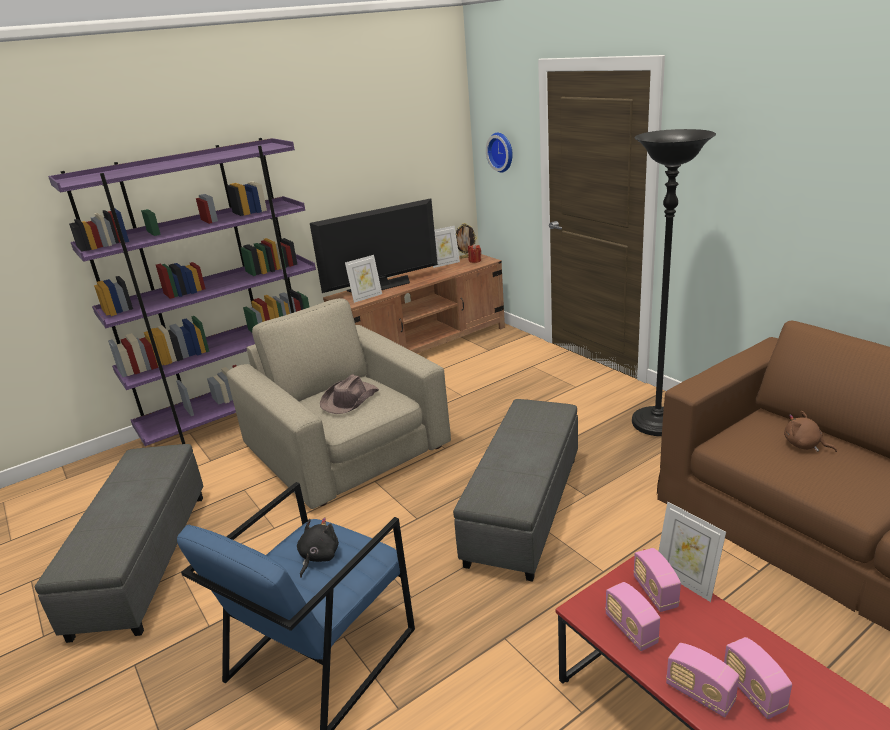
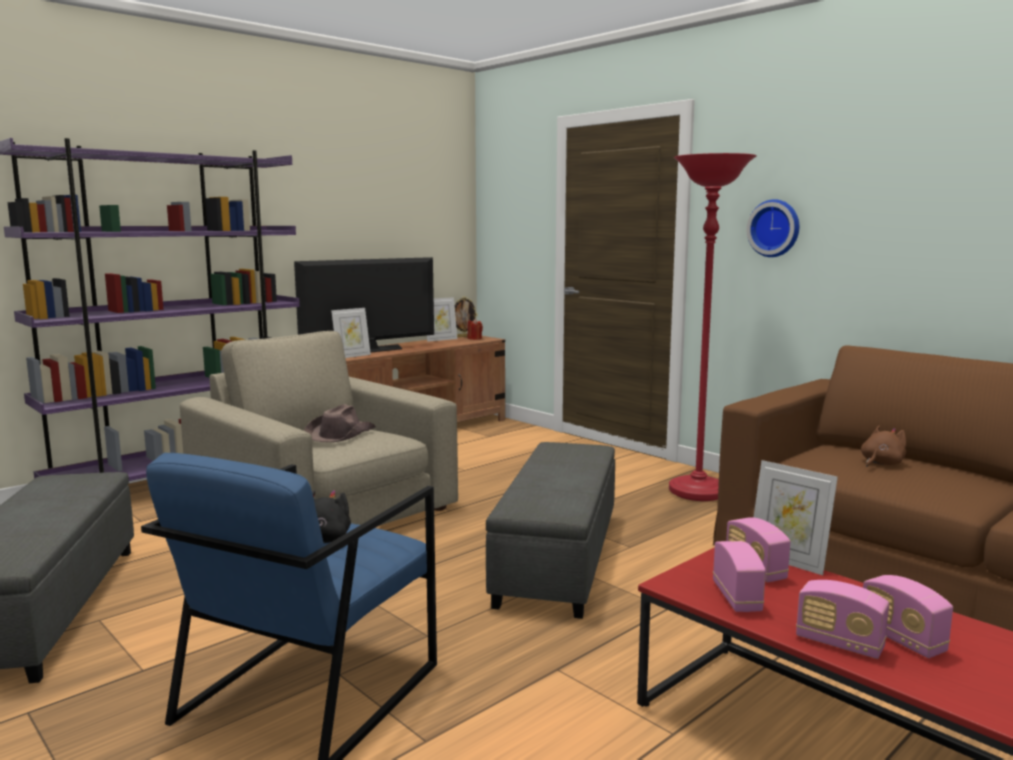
camera: 10 degrees left, 15 degrees down
(502, 152) = (511, 218): wall clock -> wall clock (775, 228)
(631, 629) = (736, 597): radio -> radio turned 150 degrees counterclockwise
(657, 424) = (698, 492): black floor lamp -> red floor lamp
(804, 445) = (880, 463): brown plush toy -> brown plush toy turned 105 degrees clockwise

